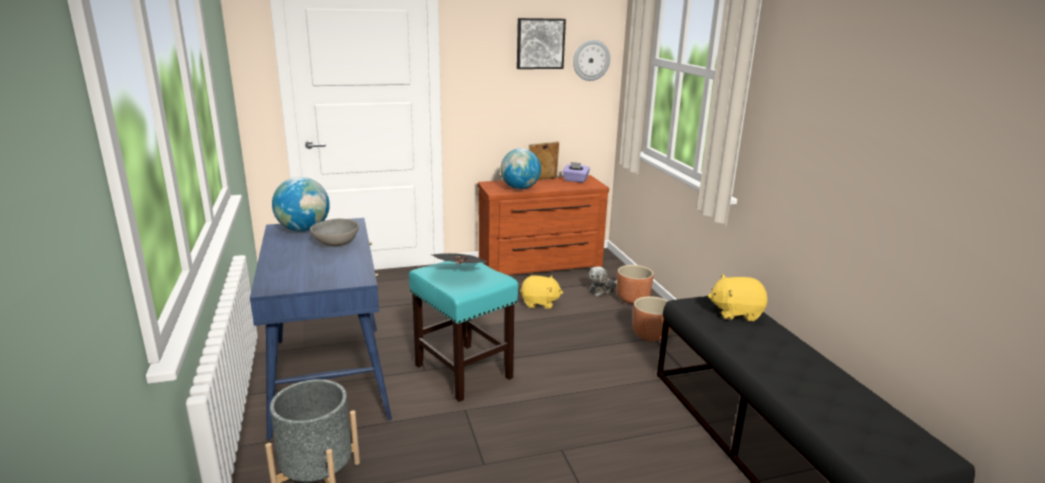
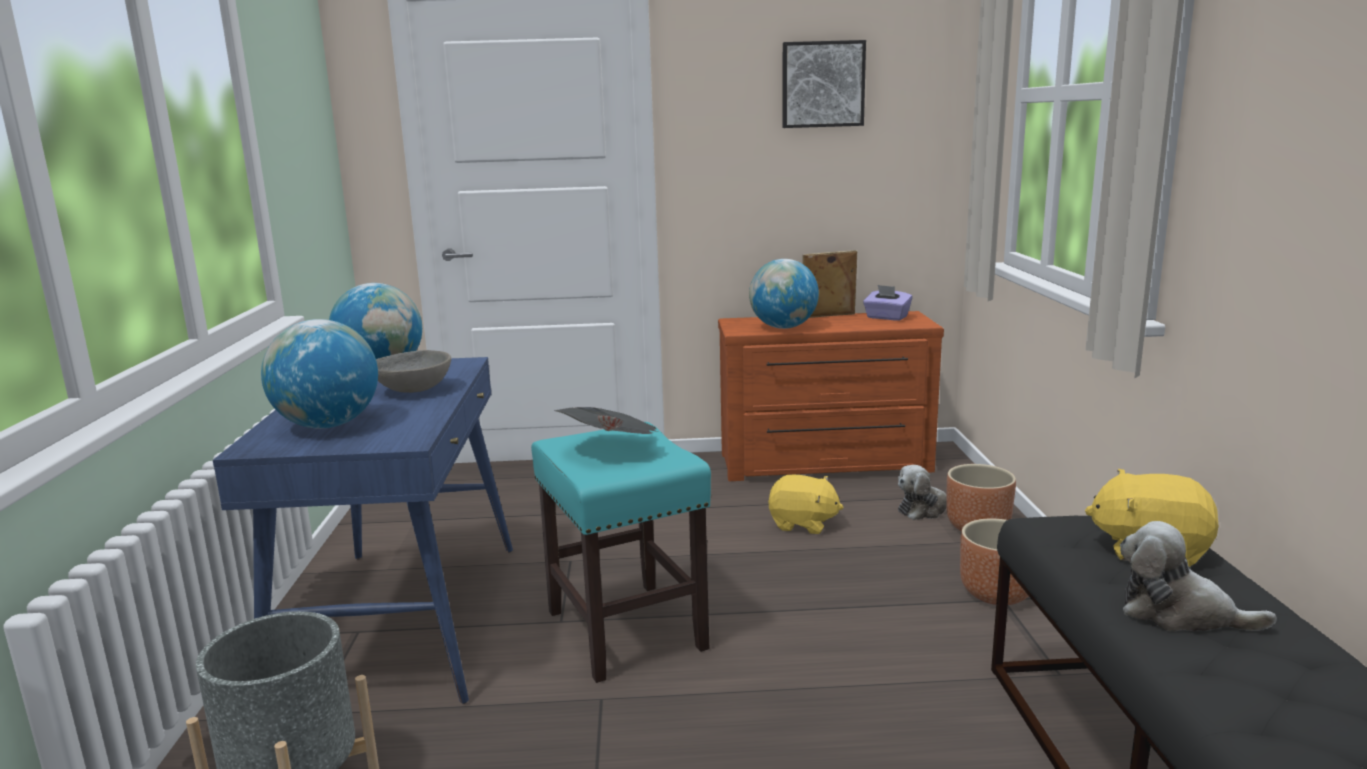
camera: 15 degrees right, 5 degrees down
(302, 271) = (328, 425): none -> globe
(591, 60) = (915, 110): wall clock -> none
(754, 343) = (1179, 614): none -> plush toy

